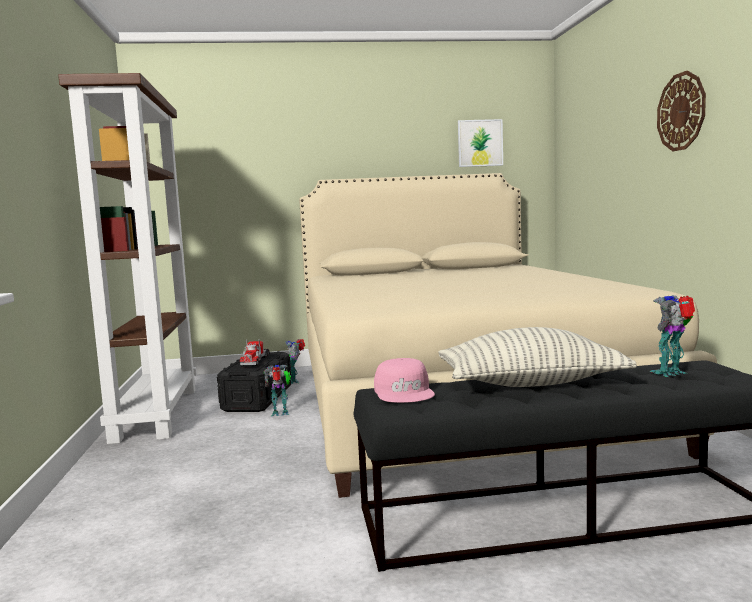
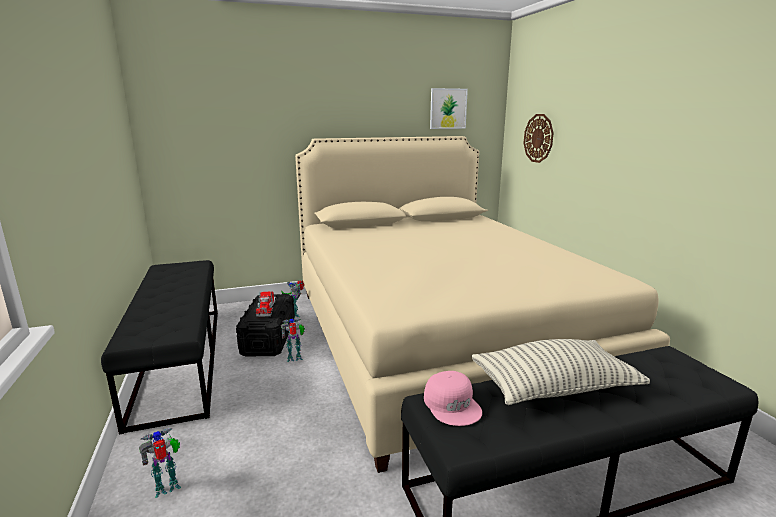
camera: 10 degrees left, 10 degrees up
(155, 413) = (179, 359): brown bookcase -> black bench
(671, 373) = (657, 369): toy robot -> toy robot (168, 488)
(681, 111) = (640, 115): wall clock -> wall clock (538, 138)

